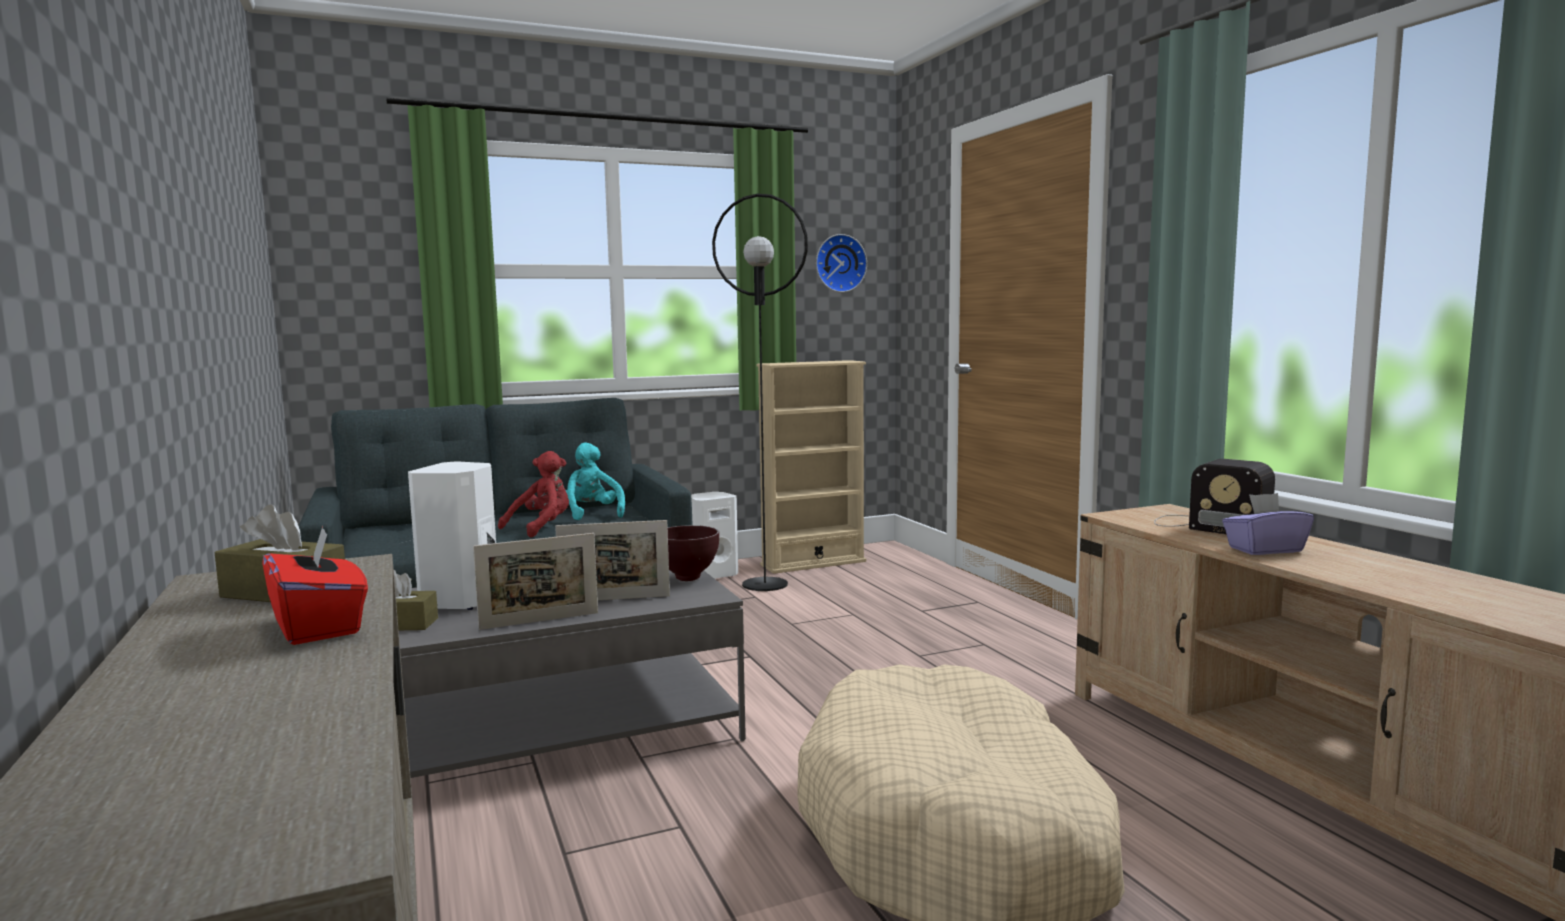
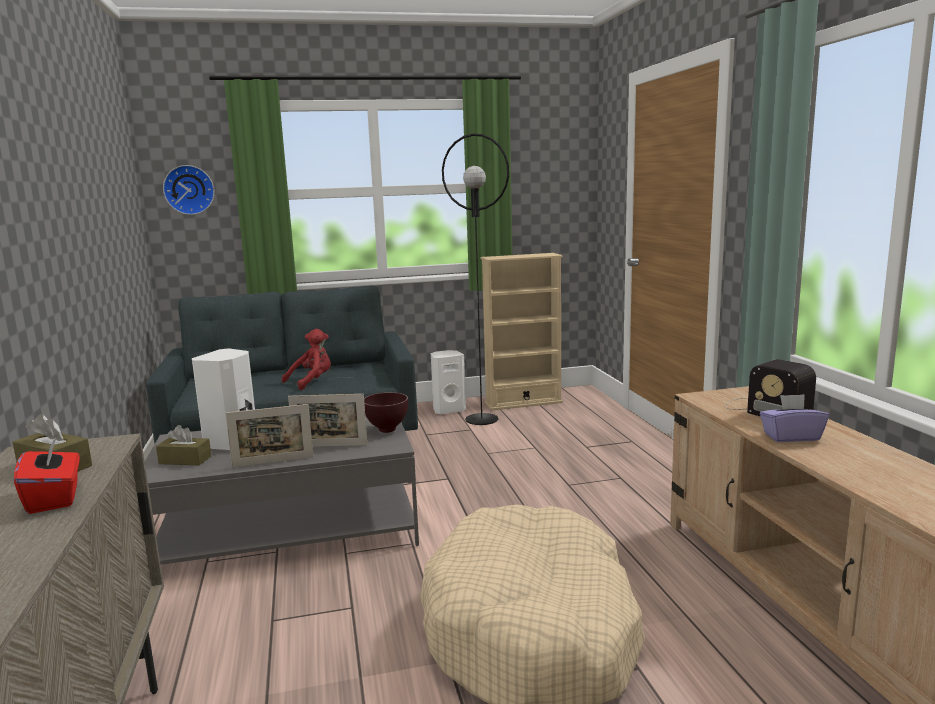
camera: 10 degrees right, 5 degrees up
(590, 514) = (350, 370): turquoise plush toy -> none
(839, 263) = (548, 177): wall clock -> wall clock (189, 190)

